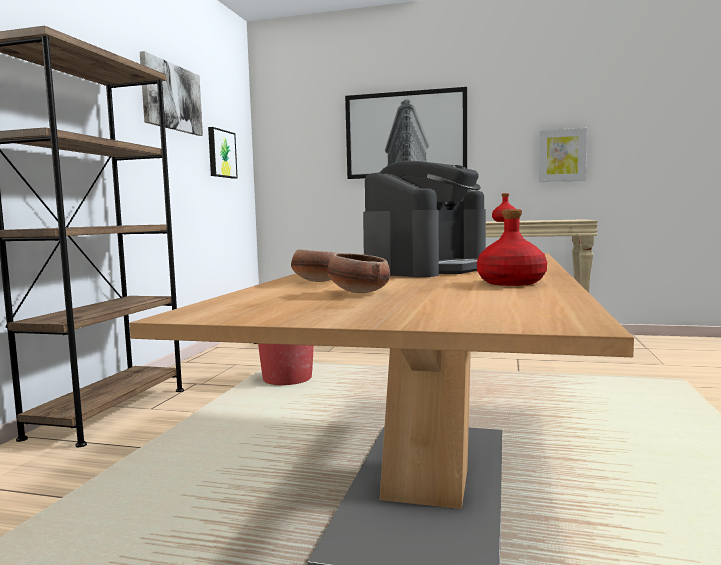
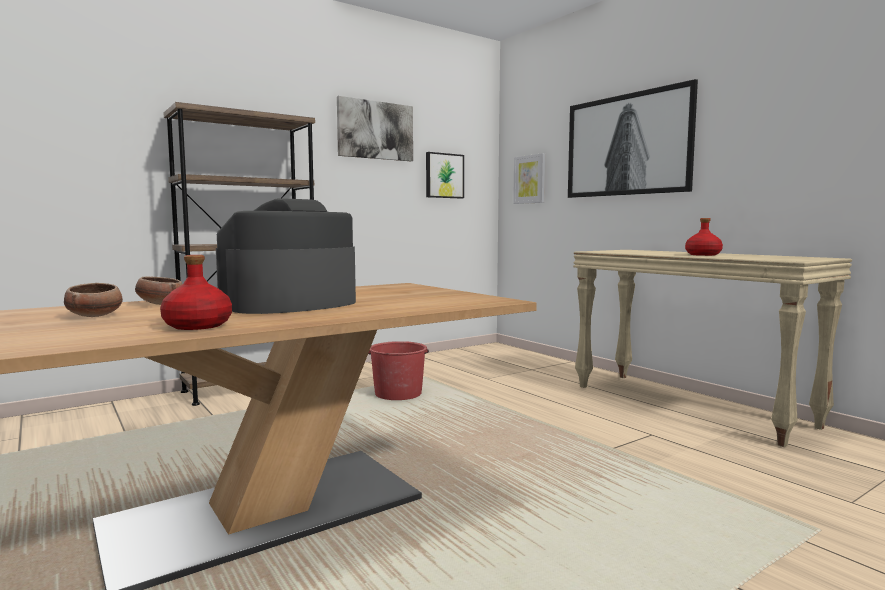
camera: 40 degrees right, 0 degrees up
(426, 269) = (289, 304): coffee machine -> coffee machine turned 150 degrees clockwise
(562, 155) = (821, 163): picture -> picture (530, 179)

